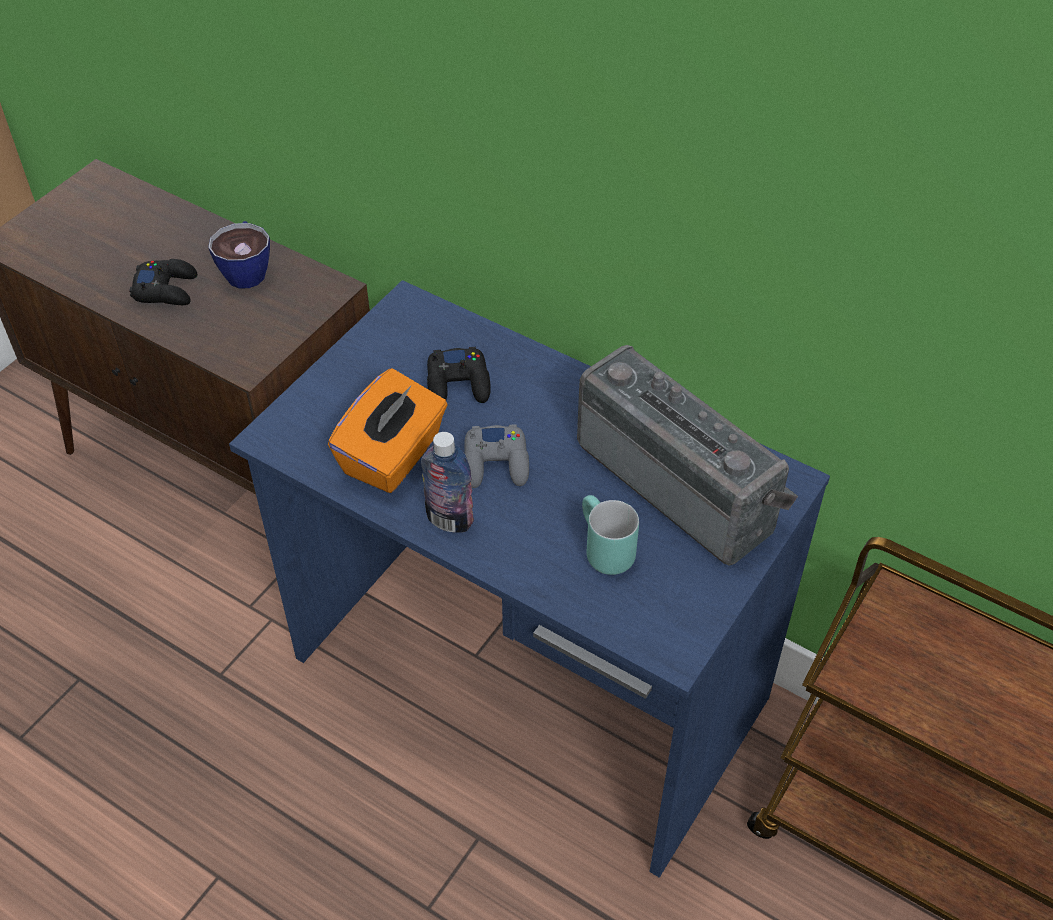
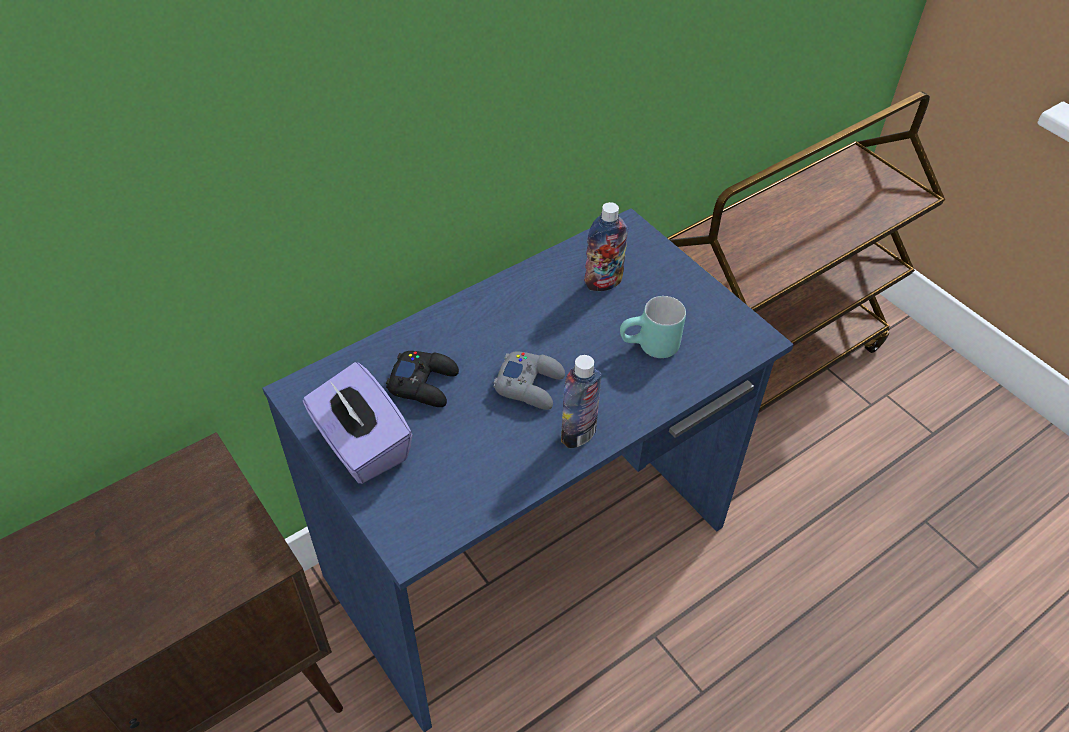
camera: 70 degrees left, 0 degrees up
(166, 289) = (90, 615): black game controller -> none
(247, 270) = (119, 528): cup -> none
(365, 366) = (361, 445): none -> purple tissue box
(393, 456) = (486, 454): orange tissue box -> none
(681, 482) = (603, 282): radio -> bottle

